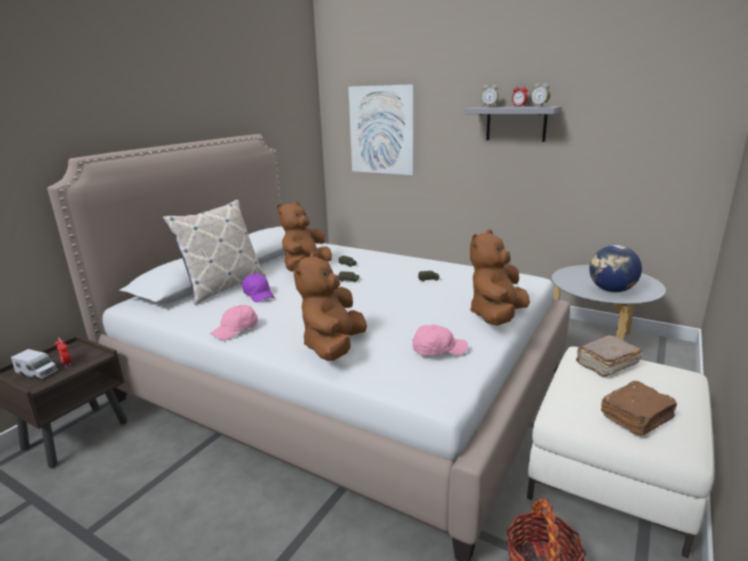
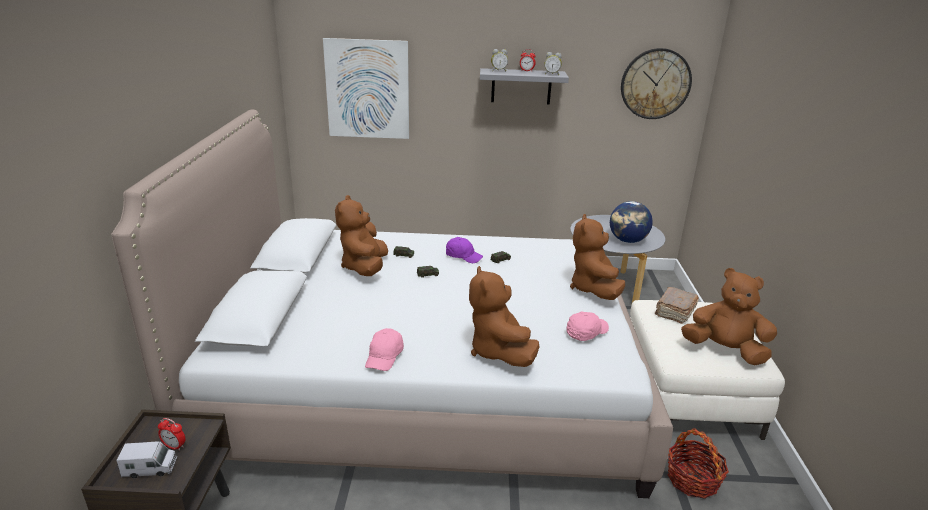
camera: 30 degrees left, 5 degrees up
(223, 287) = (303, 309): pillow -> none
(259, 295) = (355, 311): purple cap -> purple cap (463, 256)
(637, 417) = (724, 350): brown book -> brown plush toy
(670, 116) = (655, 84): none -> wall clock

